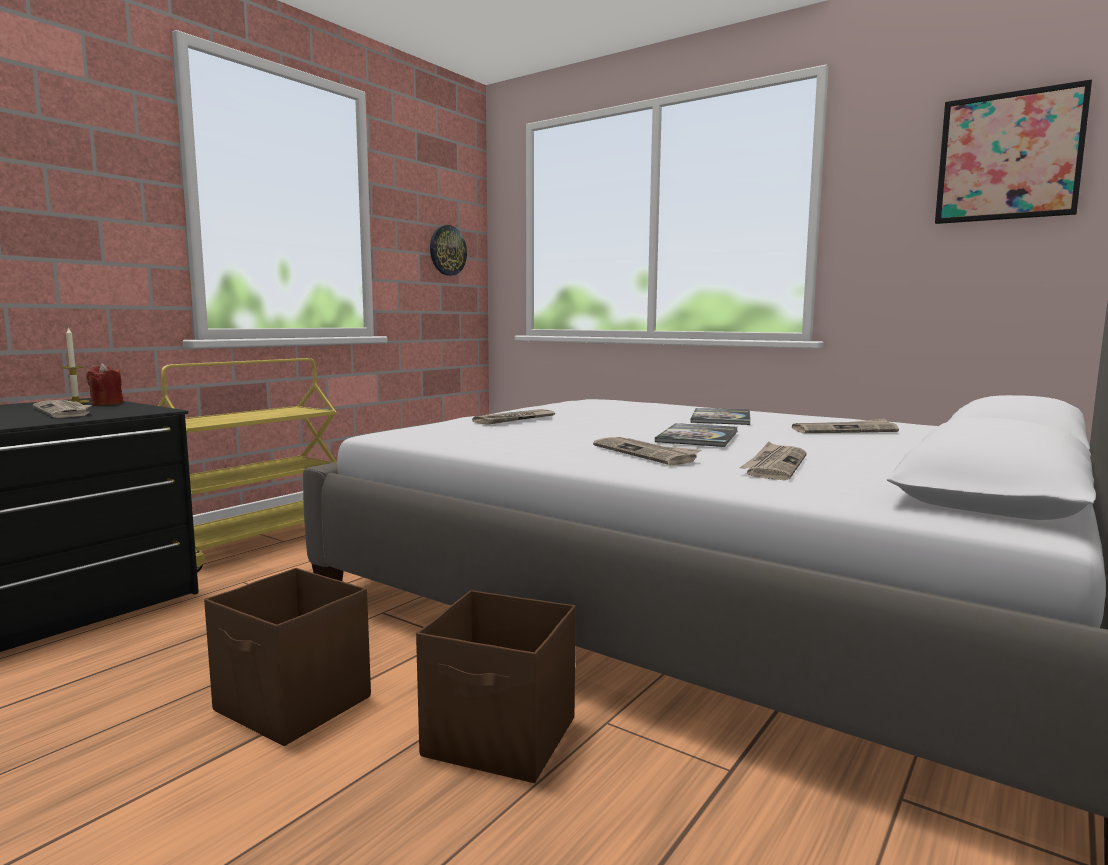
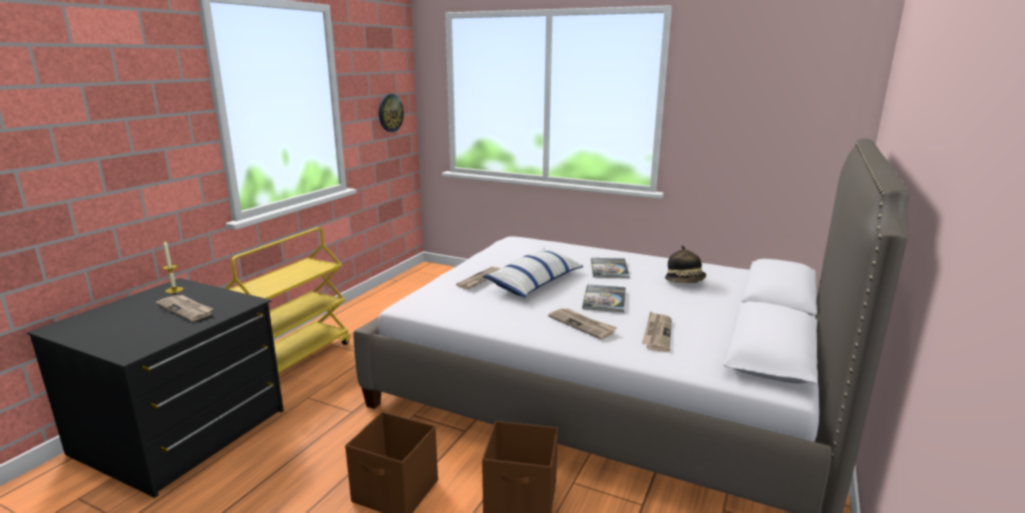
camera: 10 degrees left, 10 degrees up
(107, 404) = (201, 292): red candle -> none
(595, 424) = (534, 283): none -> pillow
(844, 430) = (685, 282): newspaper -> hat
(1009, 157) = (783, 86): picture -> none

